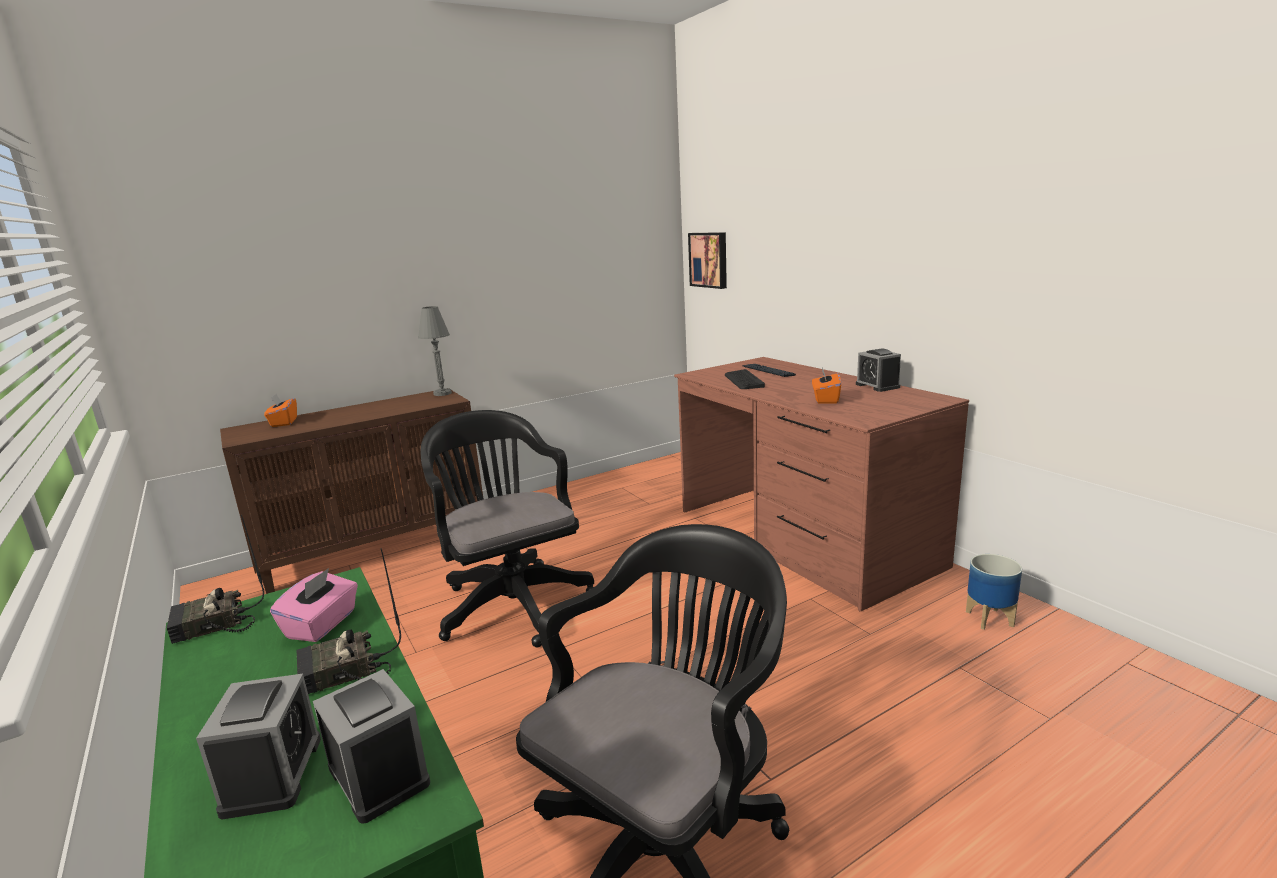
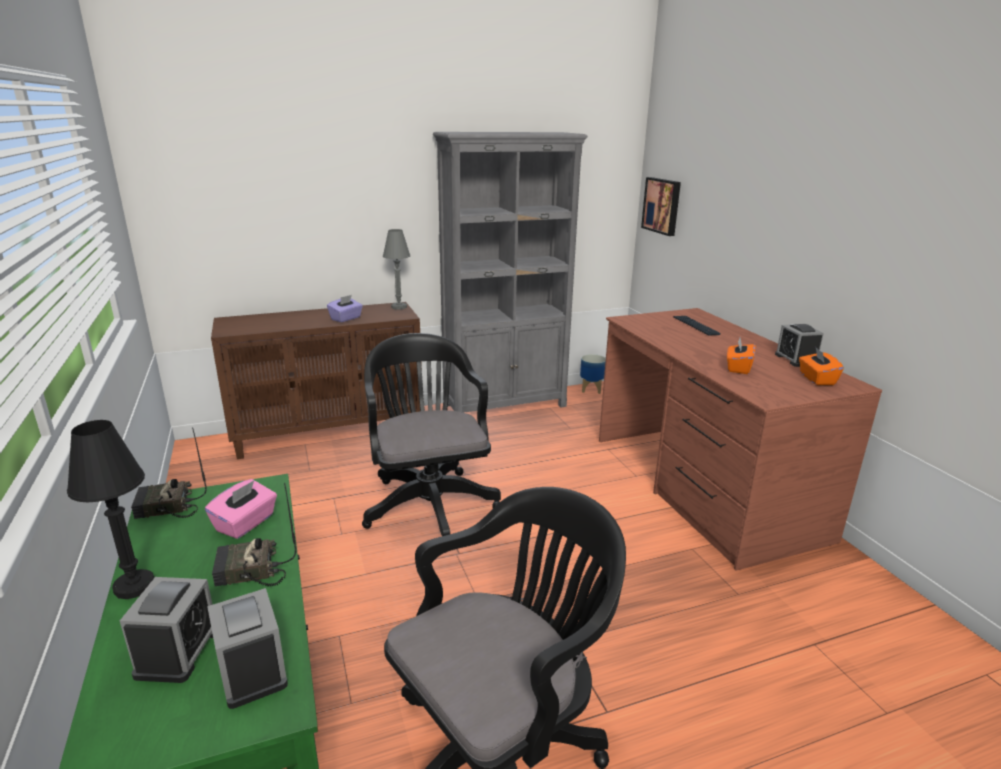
camera: 10 degrees right, 5 degrees up
(191, 716) = (134, 586): none -> black table lamp
(283, 422) = (263, 319): orange tissue box -> orange tissue box (816, 379)
(384, 410) = (346, 318): none -> purple tissue box
(573, 491) = (505, 405): none -> grey bookcase
(743, 380) = (668, 334): keyboard -> none
(990, 619) = (860, 602): planter -> planter (591, 389)

